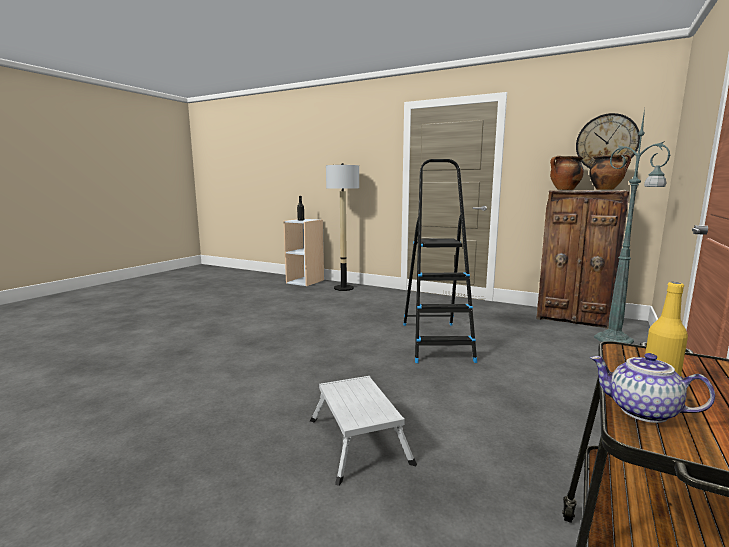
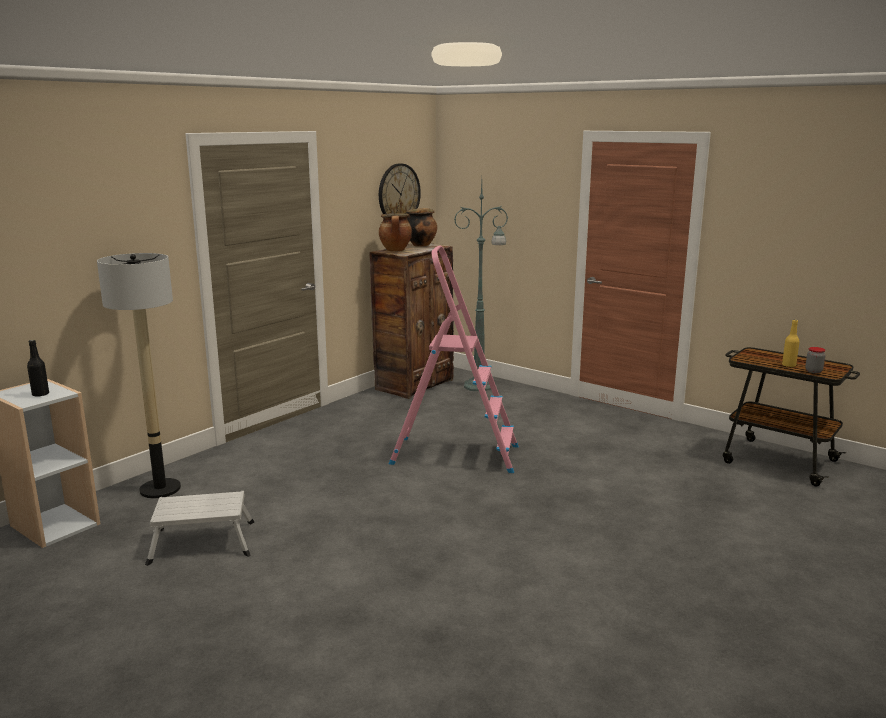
camera: 80 degrees left, 5 degrees up
(359, 441) = (664, 513): white step ladder -> white step ladder (203, 542)
(436, 341) = (456, 455): black step ladder -> pink step ladder
(642, 412) = (813, 371): teapot -> jar

